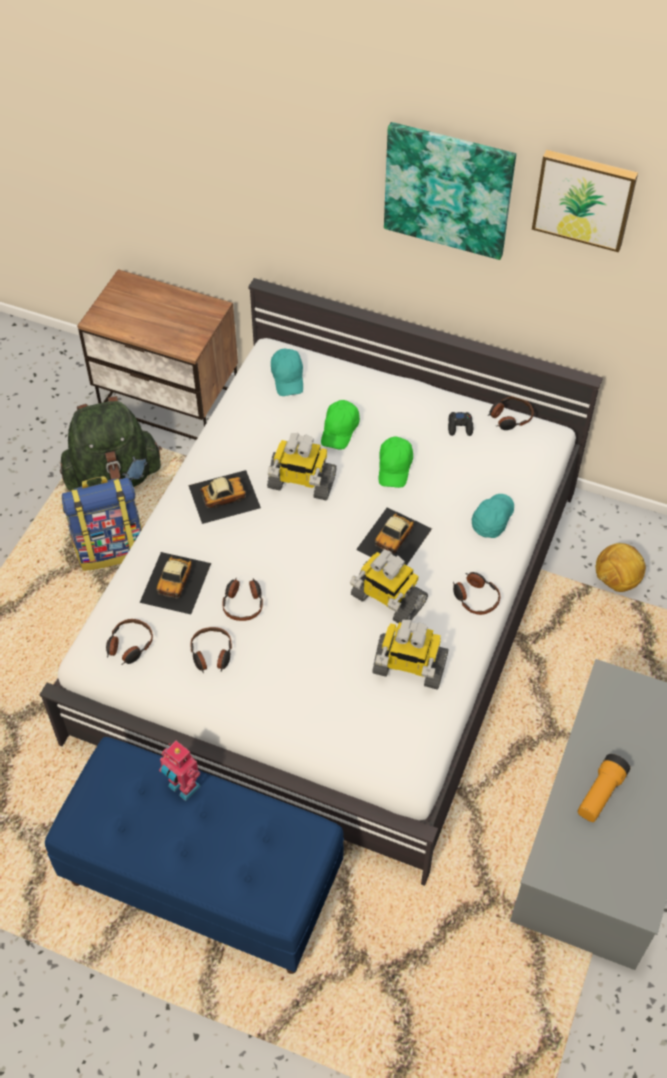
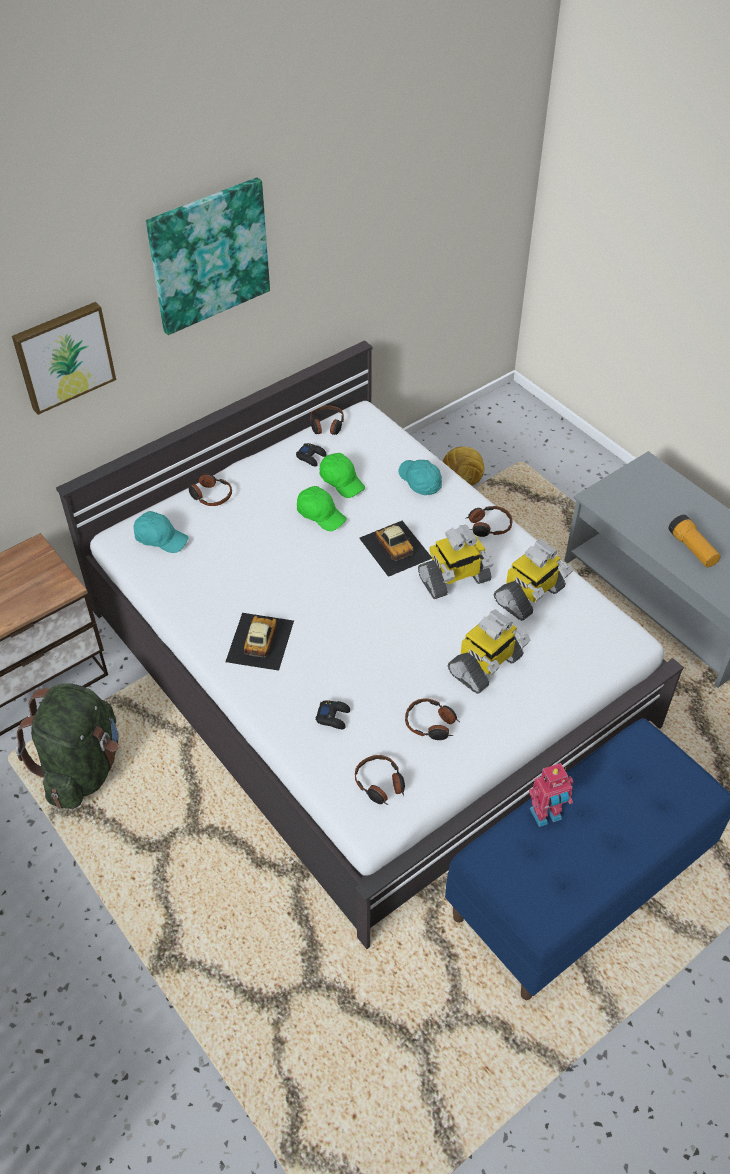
camera: 60 degrees left, 5 degrees down
(110, 548) = (166, 807): backpack -> none
(176, 582) = (333, 717): toy car -> black game controller
(243, 603) = (391, 676): headphones -> headphones (210, 495)
(301, 483) = (288, 581): toy robot -> toy robot (486, 666)
(340, 430) = (251, 530): green cap -> green cap (342, 481)
(584, 198) = (316, 183): picture -> picture (63, 356)

